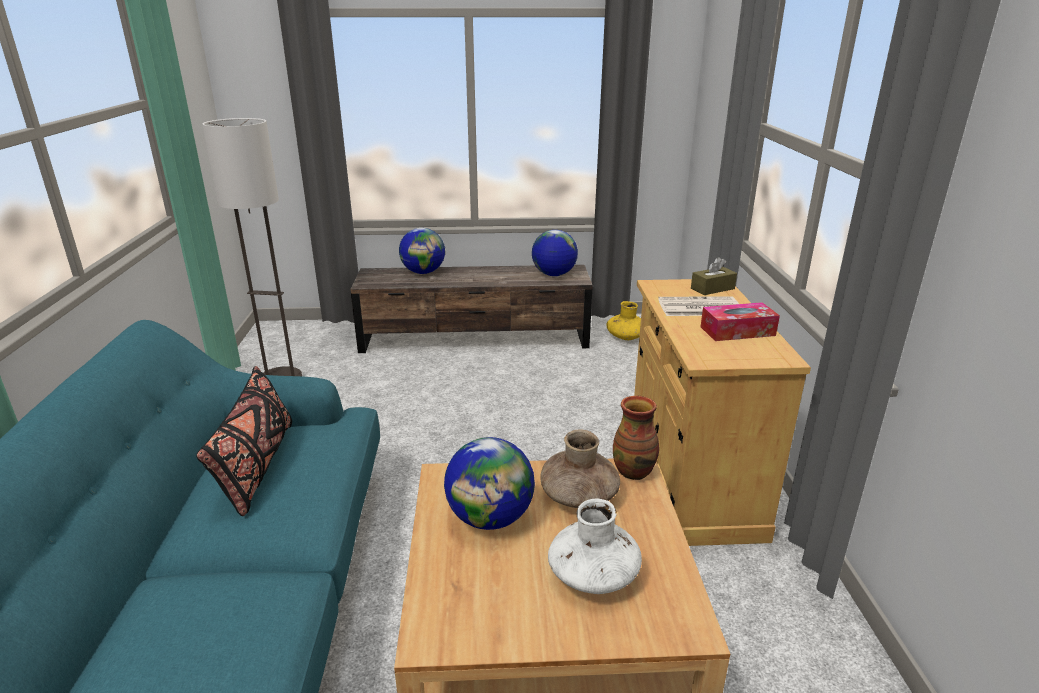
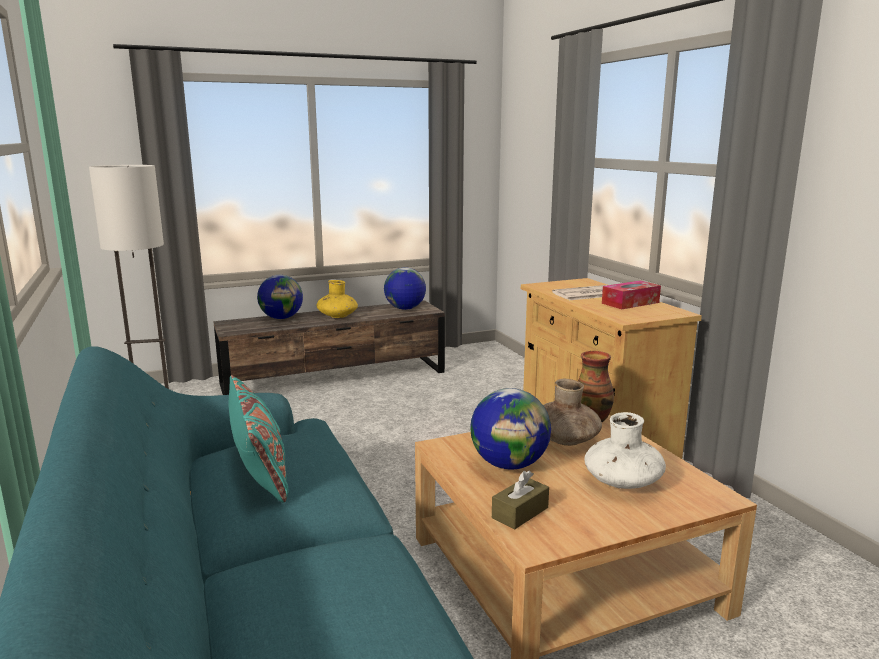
camera: 20 degrees left, 10 degrees down
(257, 467) = (259, 468): black pillow -> turquoise pillow
(626, 337) = (470, 361): yellow vase -> yellow vase (337, 316)
(712, 288) = (583, 284): brown tissue box -> brown tissue box (520, 513)

